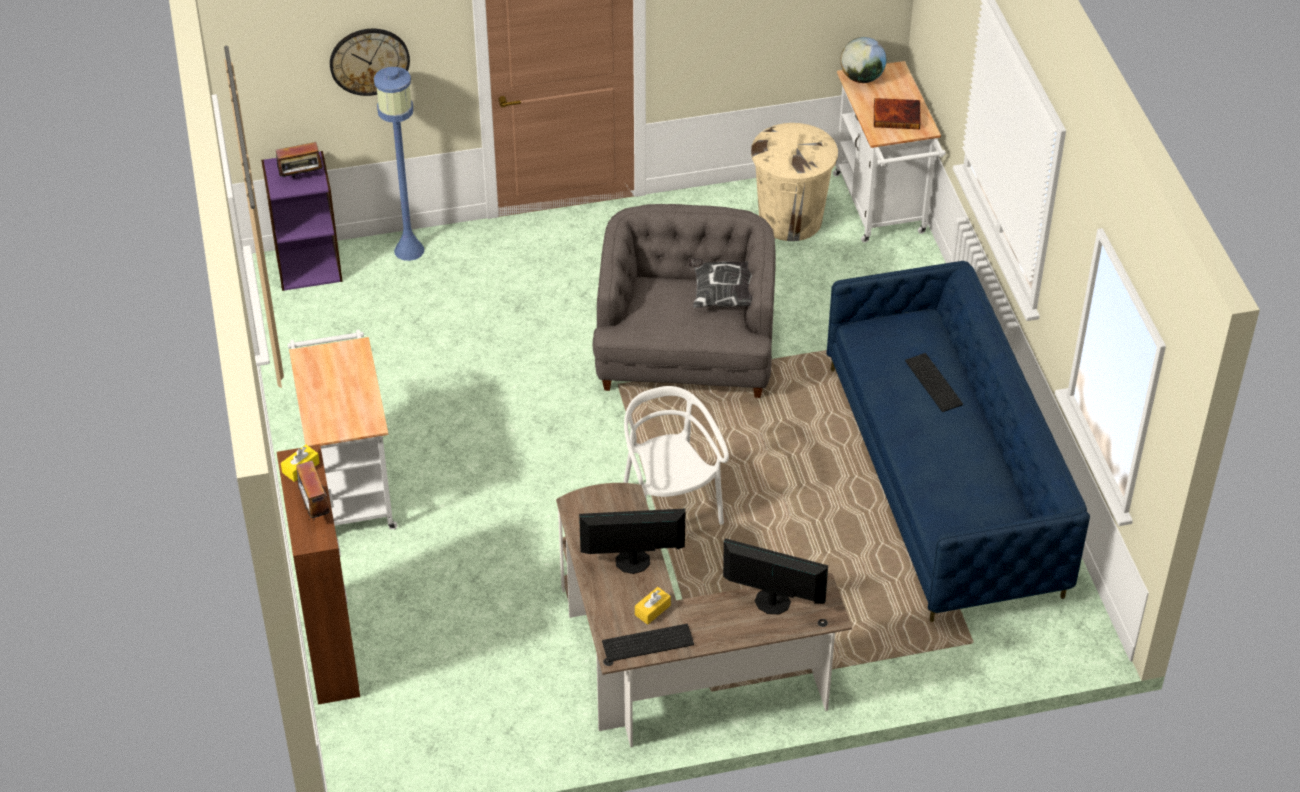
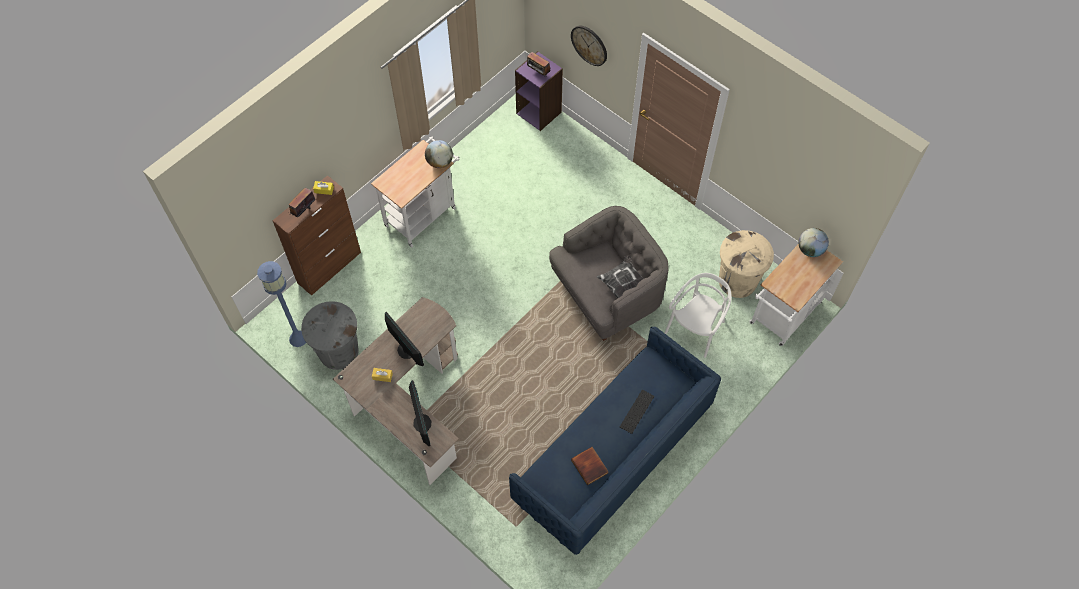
camera: 55 degrees right, 15 degrees up
(351, 350) = (440, 162): none -> globe
(409, 250) = (581, 142): blue floor lamp -> blue floor lamp (298, 338)
(498, 711) = (338, 351): none -> grey trash can
(648, 641) = (362, 386): keyboard -> none
(669, 507) = (504, 345): white chair -> white chair (696, 329)
(897, 115) = (795, 282): book -> book (590, 466)

